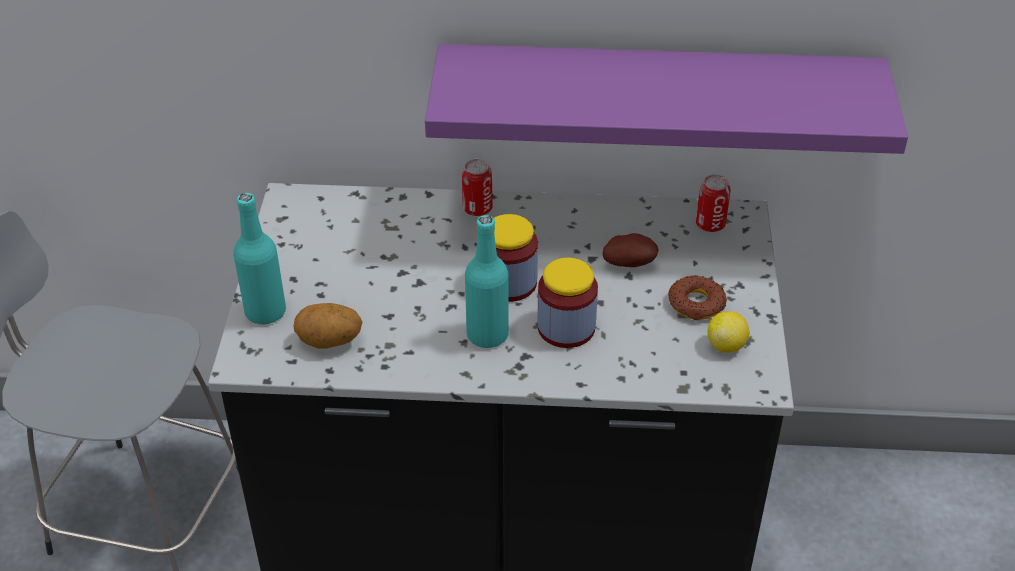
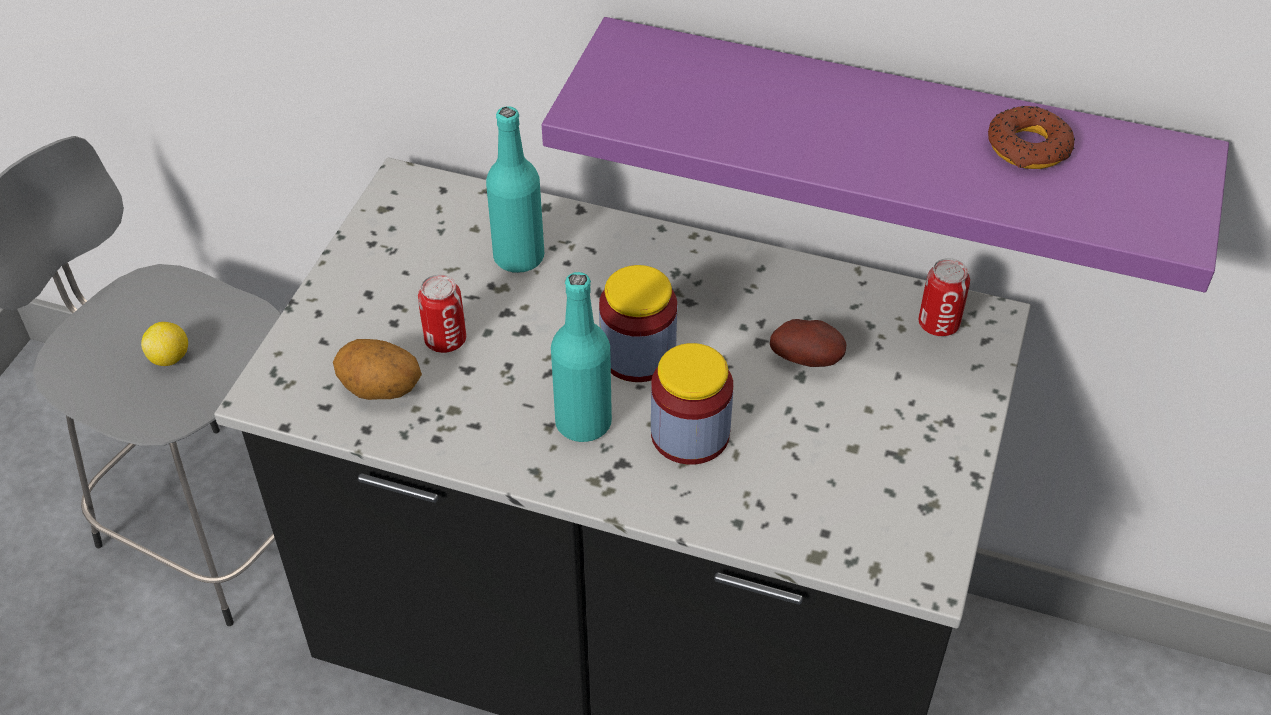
camera: 15 degrees right, 5 degrees up
(265, 312) = (317, 332): turquoise bottle -> turquoise bottle (519, 257)
(477, 208) = (635, 242): can -> can (445, 340)
(696, 303) = (878, 436): donut -> donut (1028, 147)
(726, 345) = (898, 506): lemon -> lemon (170, 358)

